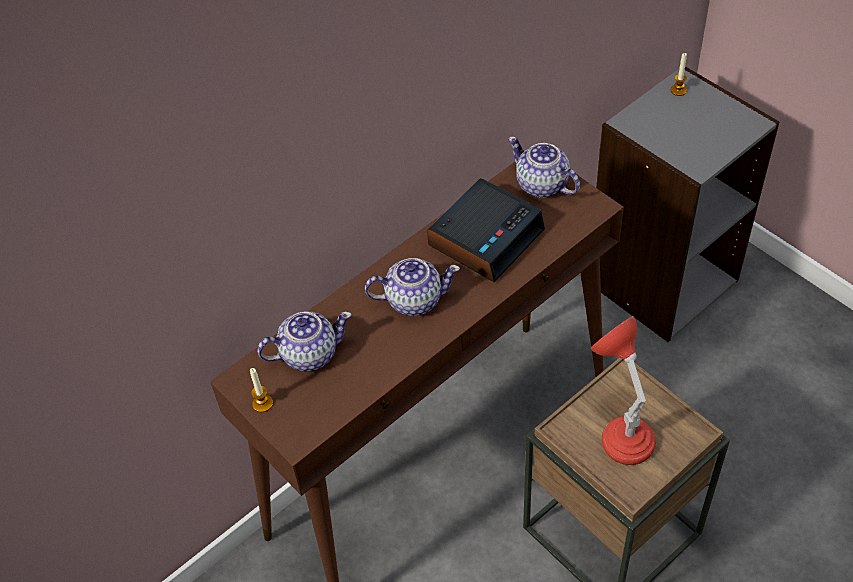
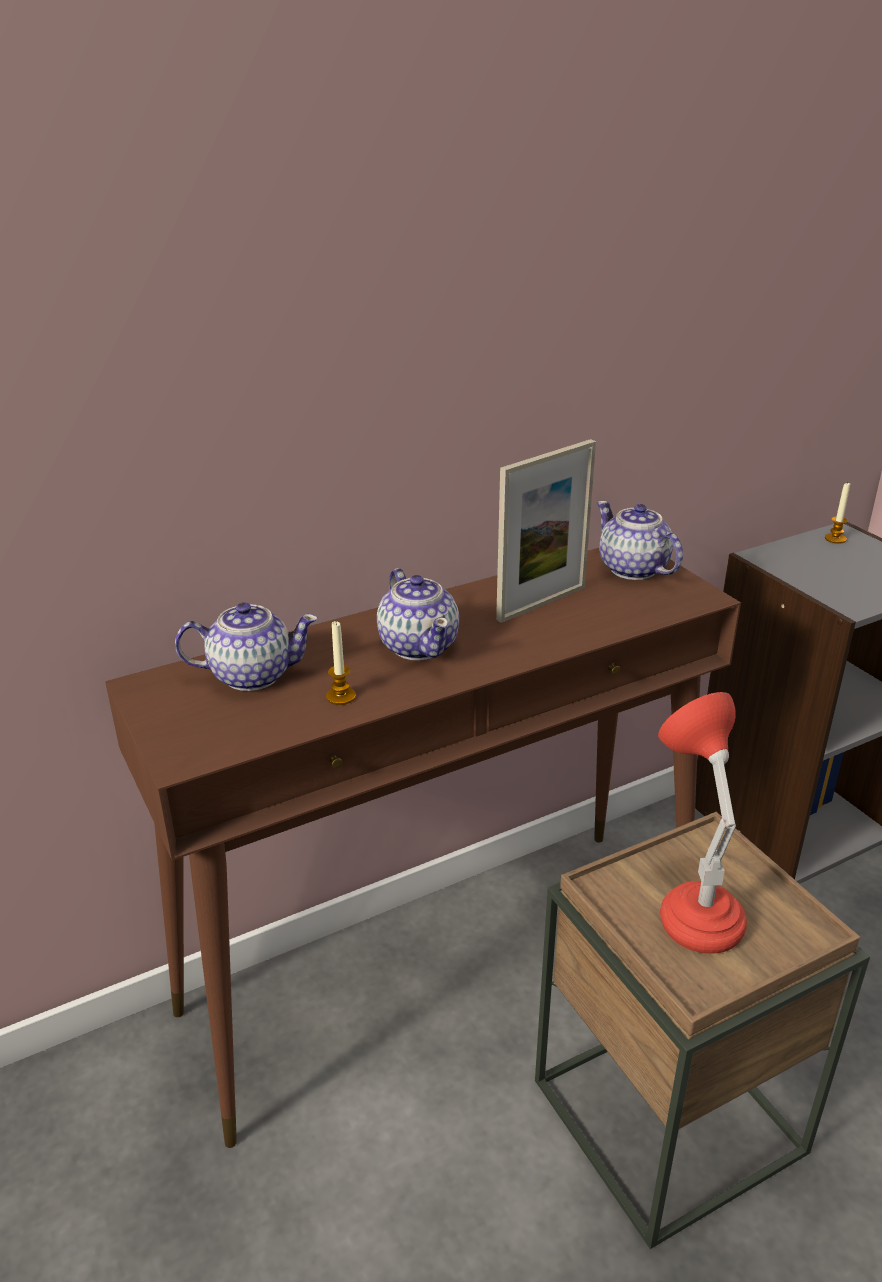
camera: 10 degrees right, 20 degrees down
(262, 403) = (159, 714): candle -> candle (340, 696)
(413, 300) = (419, 645): teapot -> teapot turned 60 degrees clockwise
(486, 237) = (541, 603): alarm clock -> picture frame

